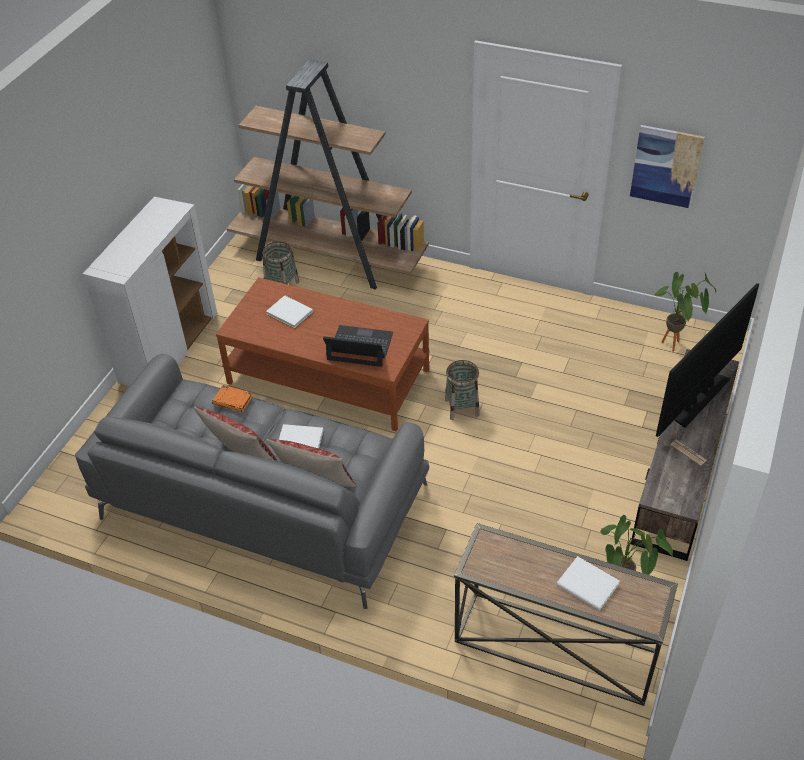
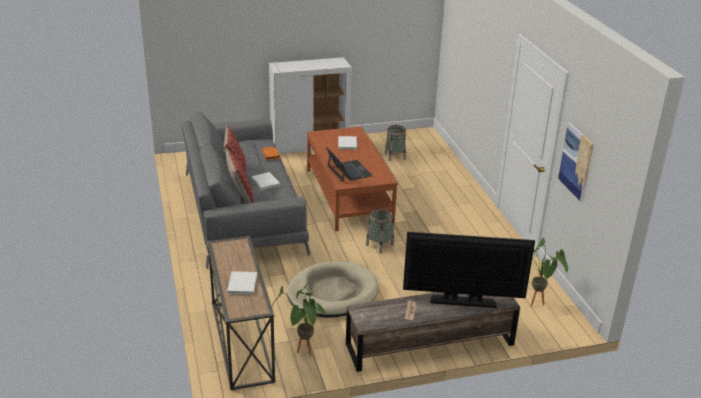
camera: 50 degrees right, 15 degrees down
(329, 257) = (436, 160): brown bookcase -> none
(524, 504) = (332, 293): none -> beige dog bed

